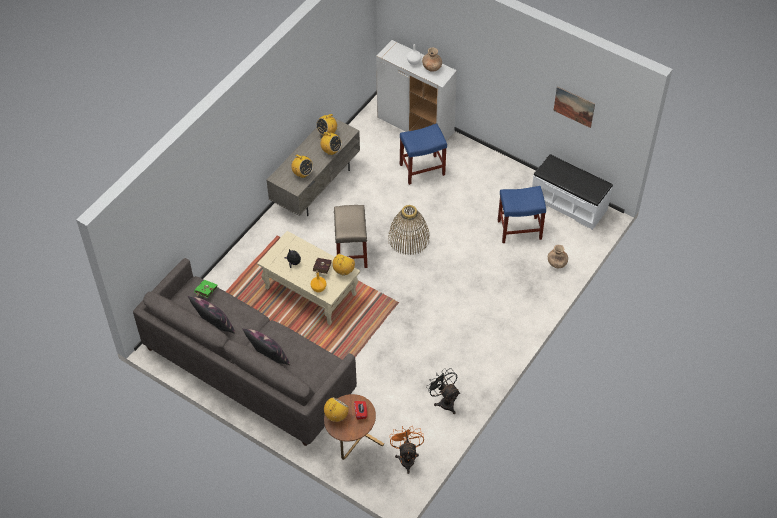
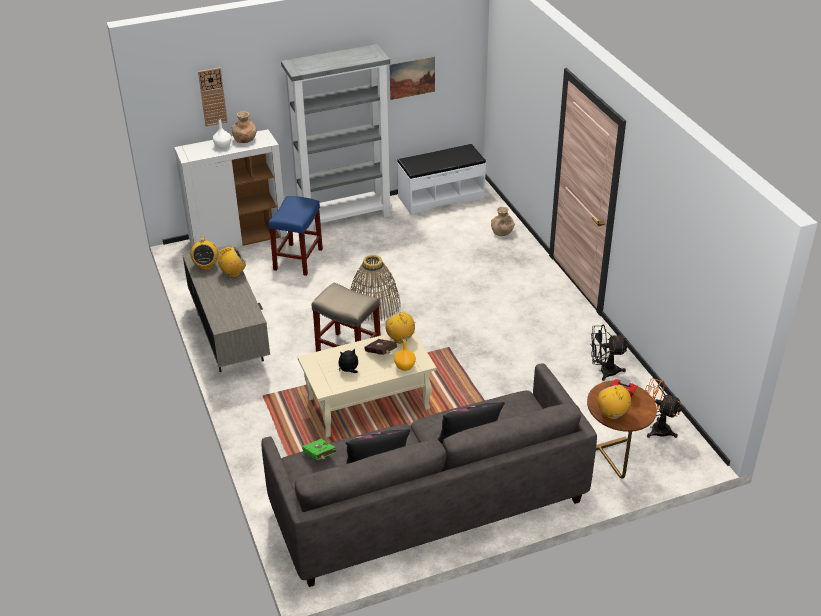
camera: 55 degrees left, 15 degrees down
(302, 173) = (239, 305): radio -> none
(424, 25) = (212, 96): none -> wall clock
(492, 164) = (344, 217): none -> grey bookcase
(518, 230) = (439, 236): blue stool -> none

